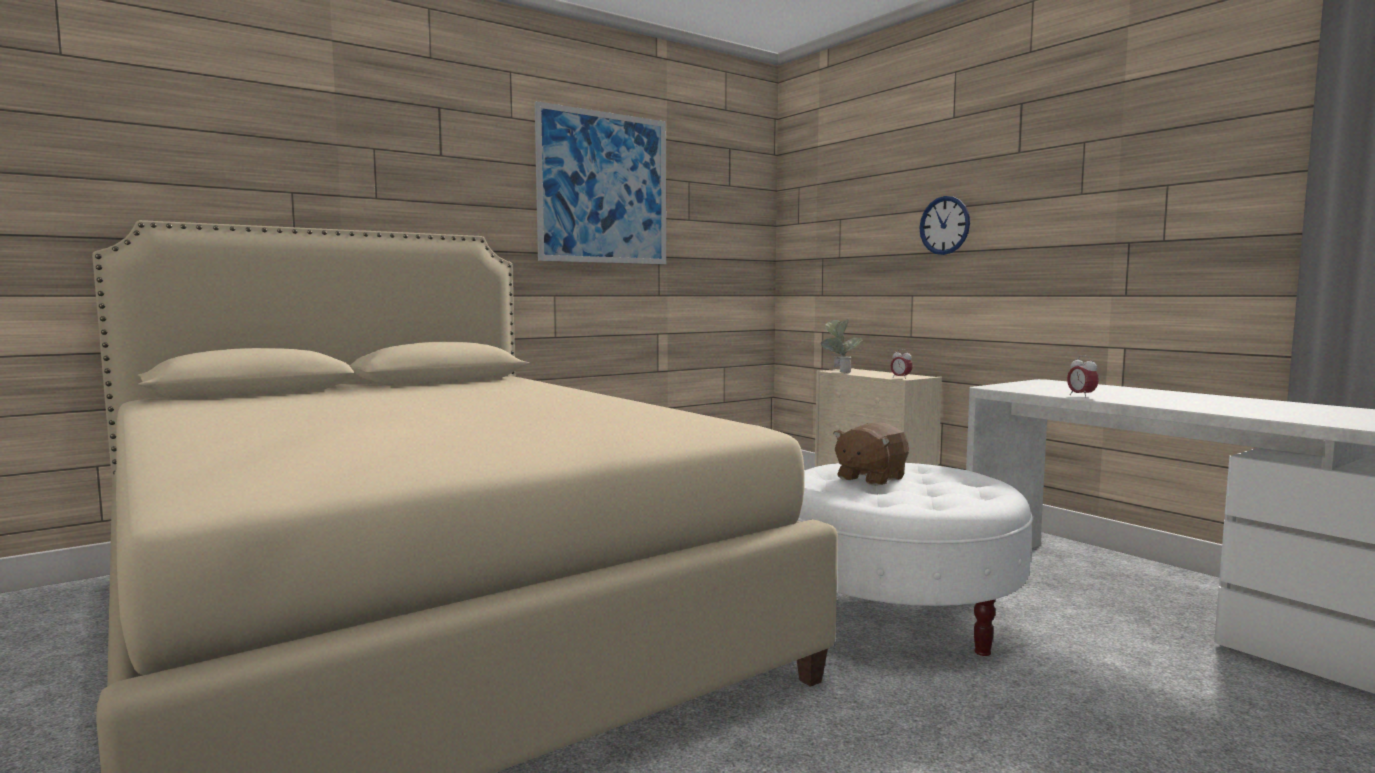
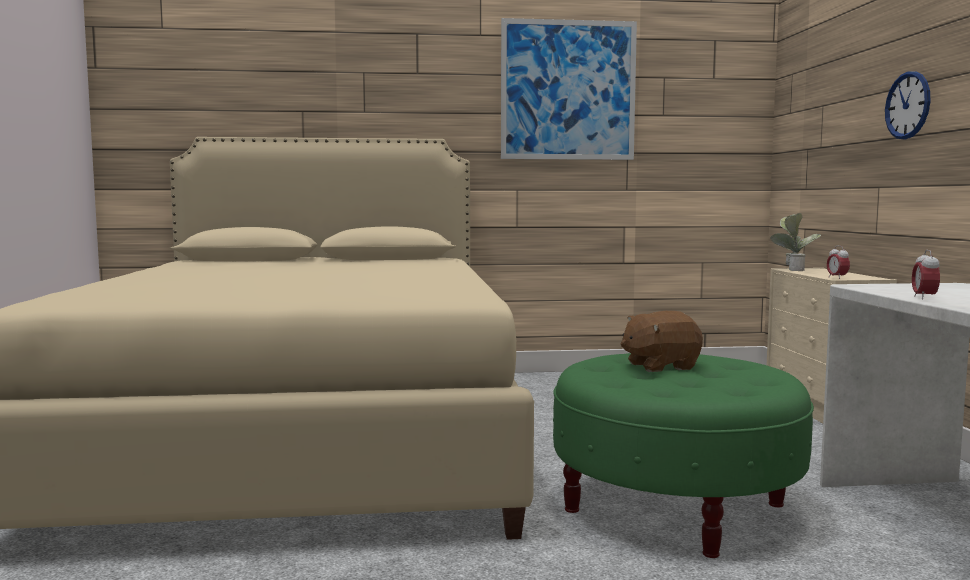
camera: 30 degrees right, 0 degrees up
(896, 614) = (675, 507): white ottoman -> green ottoman

